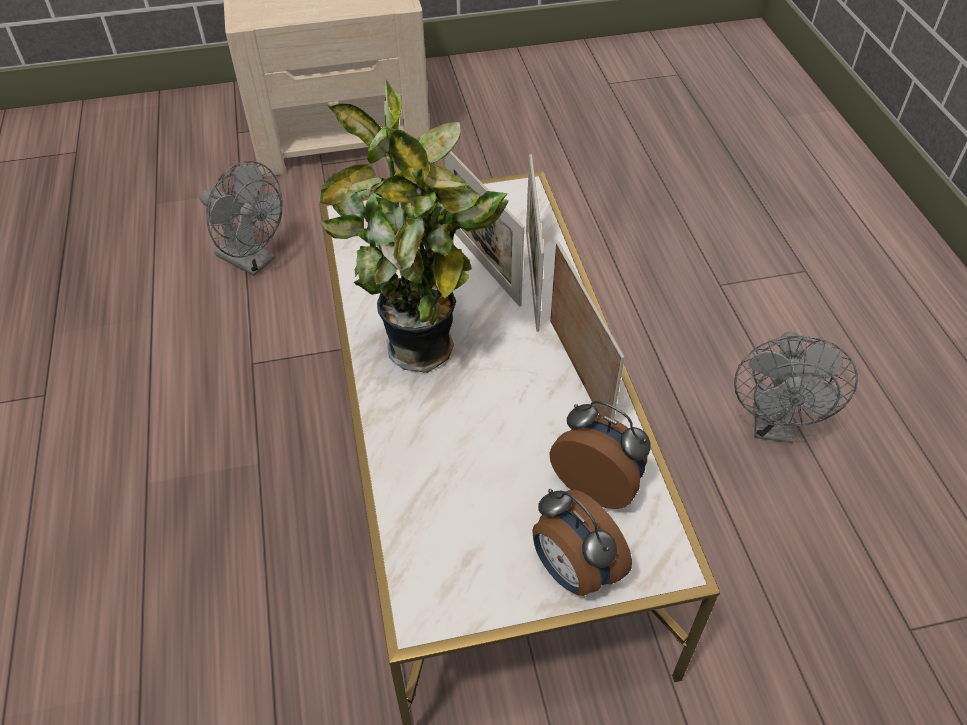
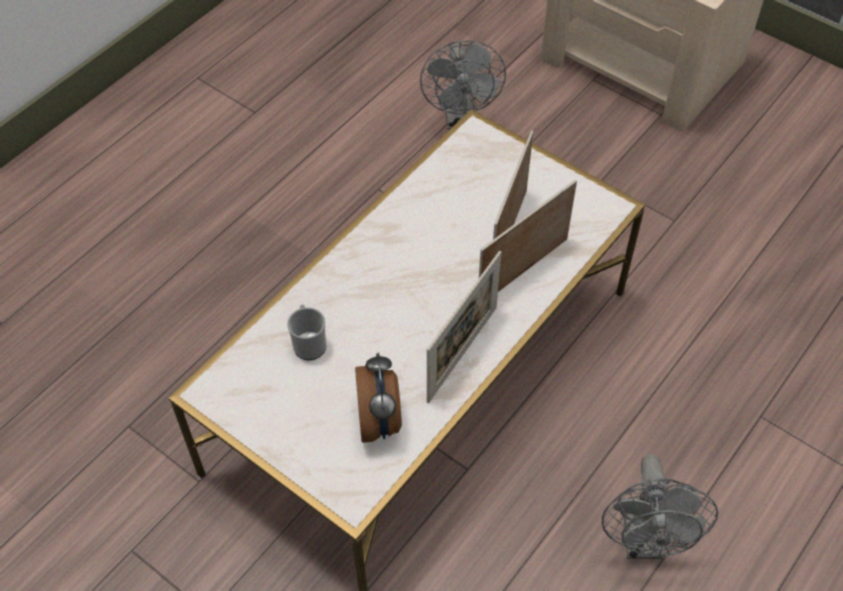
camera: 50 degrees right, 5 degrees up
(427, 352) = (399, 260): potted plant -> none
(450, 483) = (309, 343): none -> mug
(573, 571) = (301, 448): alarm clock -> none
(773, 426) = (644, 541): grey fan -> grey fan turned 60 degrees counterclockwise

